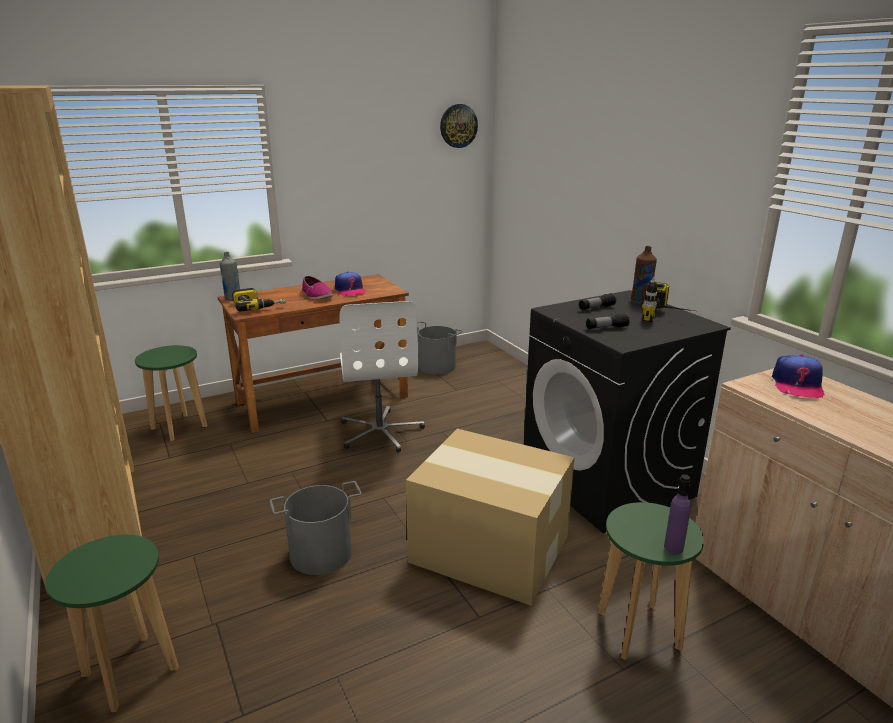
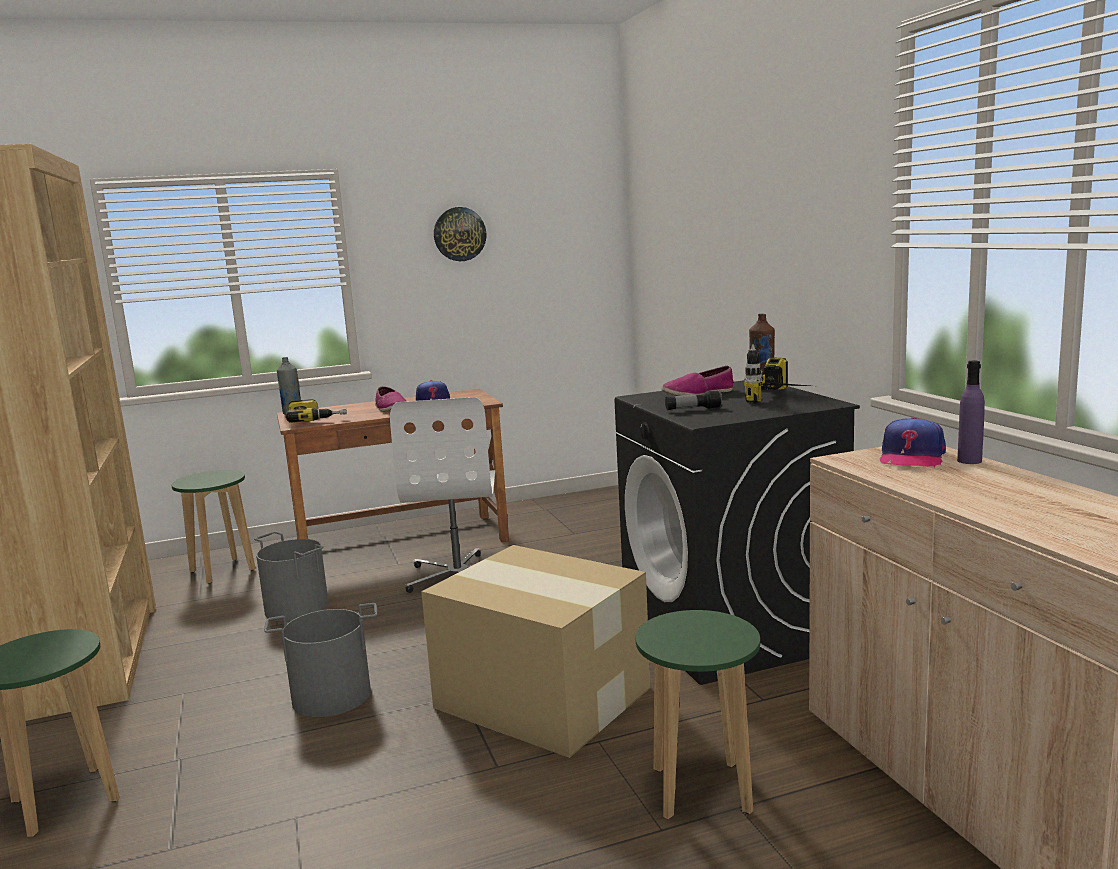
camera: 10 degrees right, 10 degrees down
(437, 366) = (560, 509): grey bucket -> grey bucket (297, 607)
(458, 126) = (580, 209): wall clock -> wall clock (459, 234)
(596, 308) = (697, 394): flashlight -> shoe
(673, 547) = (711, 652): purple bottle -> purple bottle (969, 461)

